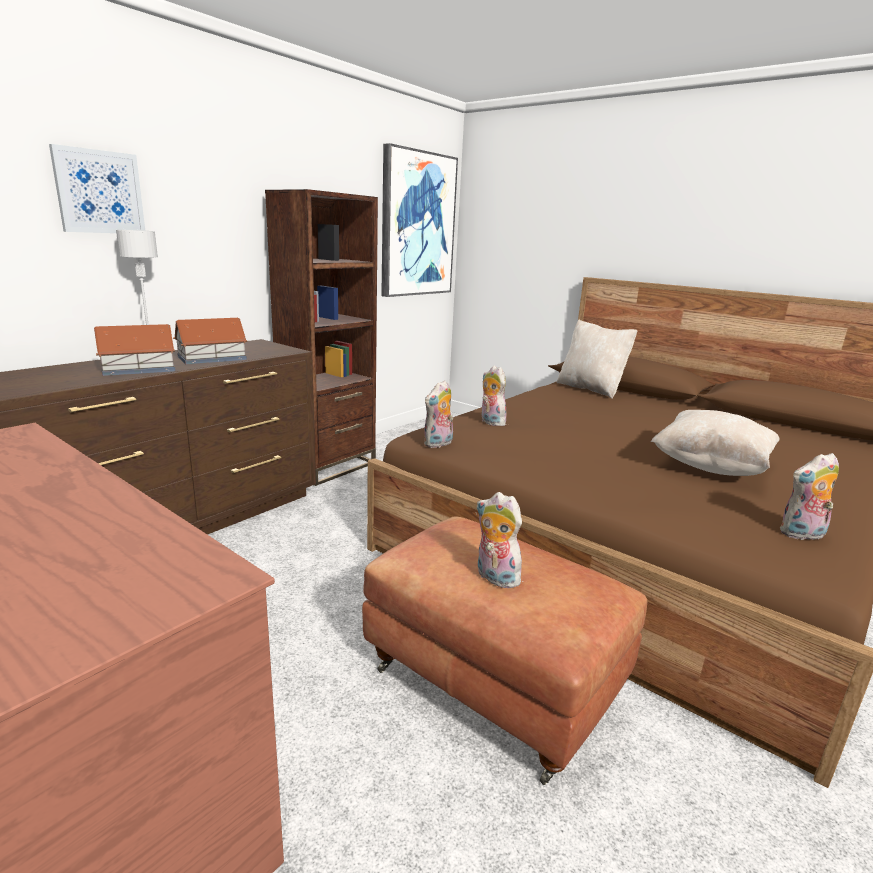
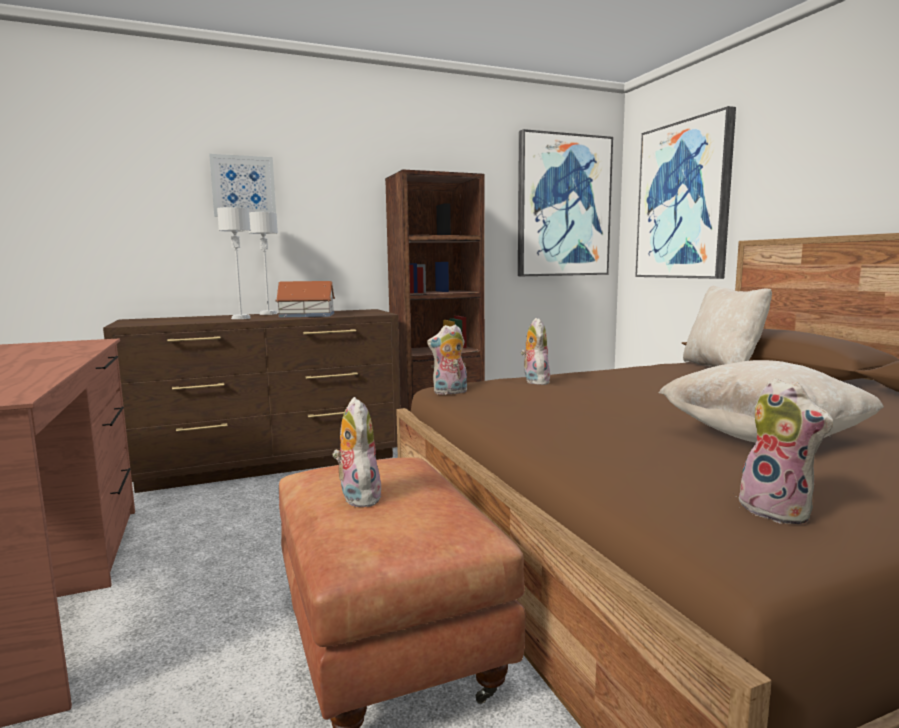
camera: 30 degrees right, 10 degrees down
(139, 368) = (241, 318): toy house -> grey table lamp
(528, 232) = (683, 201): none -> picture
(802, 535) = (779, 511): plush toy -> plush toy turned 135 degrees counterclockwise

